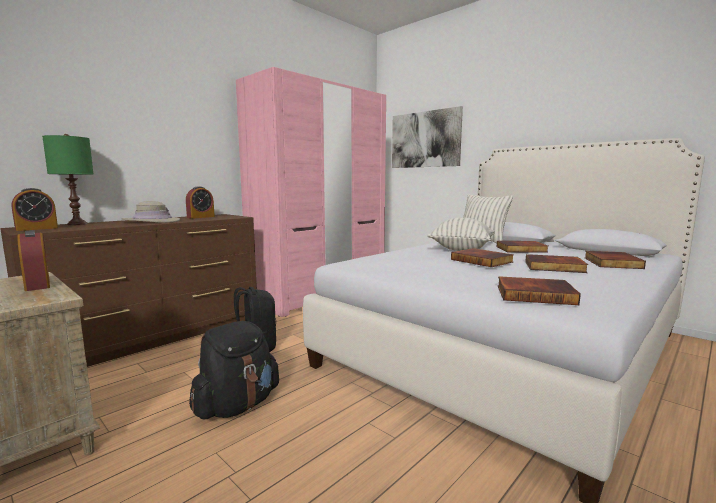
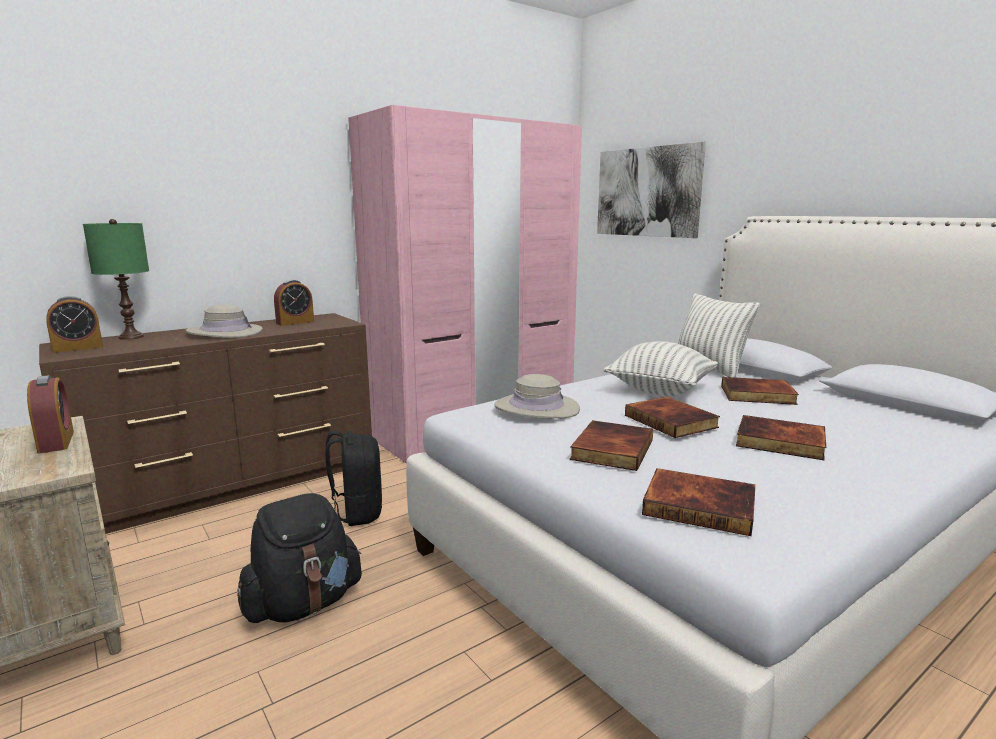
camera: 10 degrees right, 5 degrees up
(391, 258) = (536, 408): none -> beige hat
(611, 263) = (886, 437): book -> book (610, 449)

